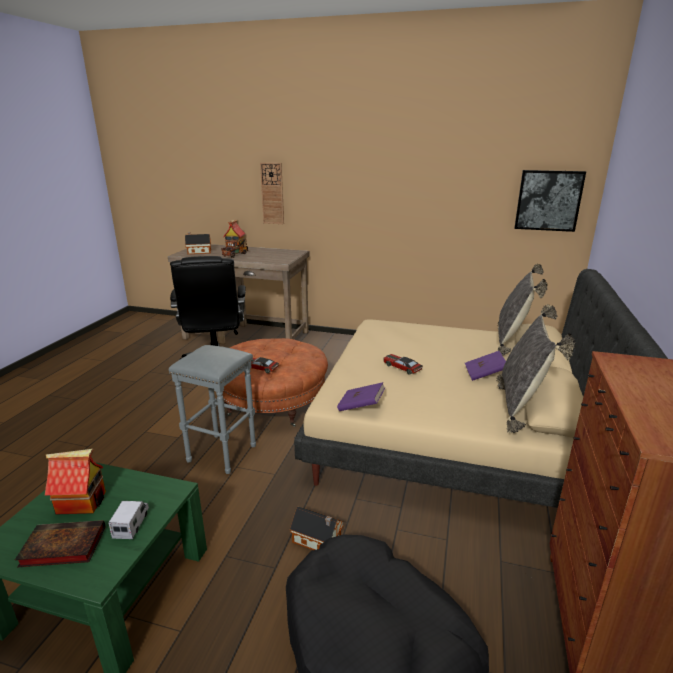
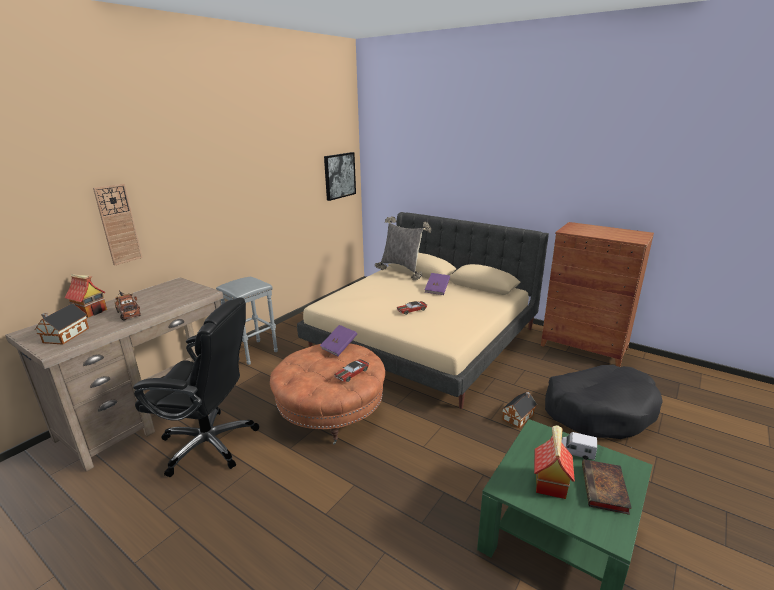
camera: 70 degrees left, 0 degrees up
(223, 452) = (398, 452): grey stool -> grey stool (254, 351)
(361, 406) = (460, 334): purple book -> purple book (339, 347)
(523, 412) = (485, 292): pillow -> none

